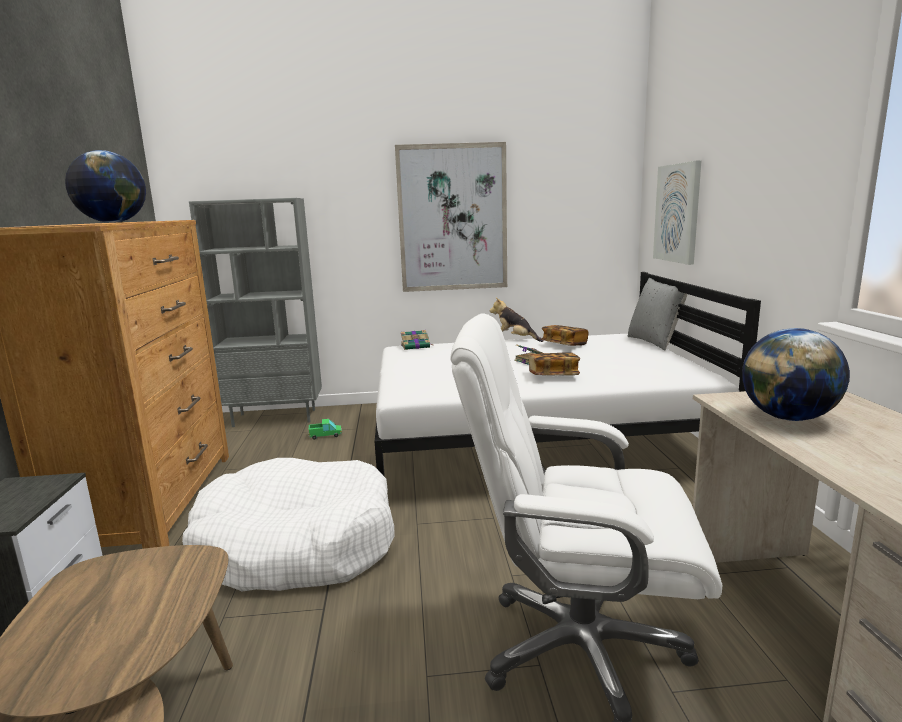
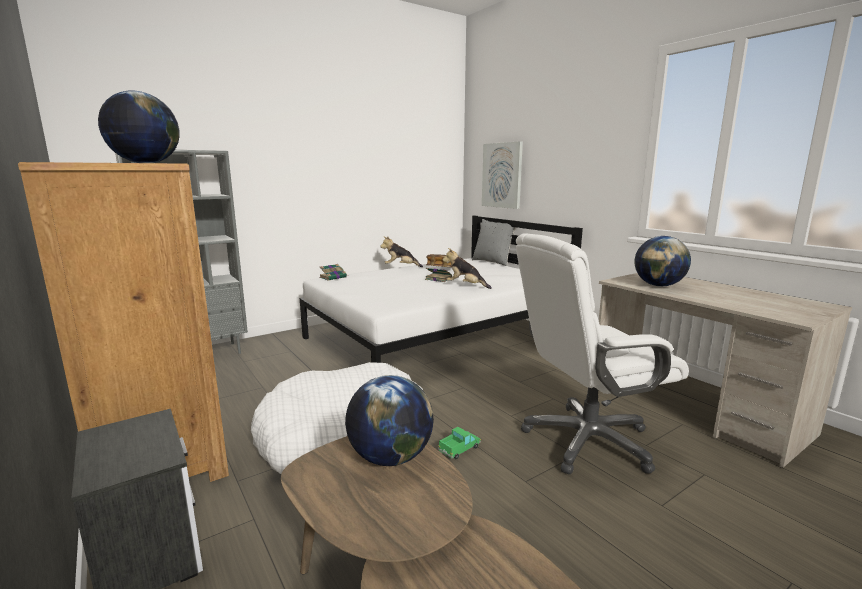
camera: 30 degrees left, 0 degrees up
(163, 586) = (390, 457): none -> globe
(325, 435) = (269, 360): toy truck -> toy truck (459, 449)
(452, 218) = (343, 174): picture -> none
(553, 376) = (465, 286): book -> plush toy

